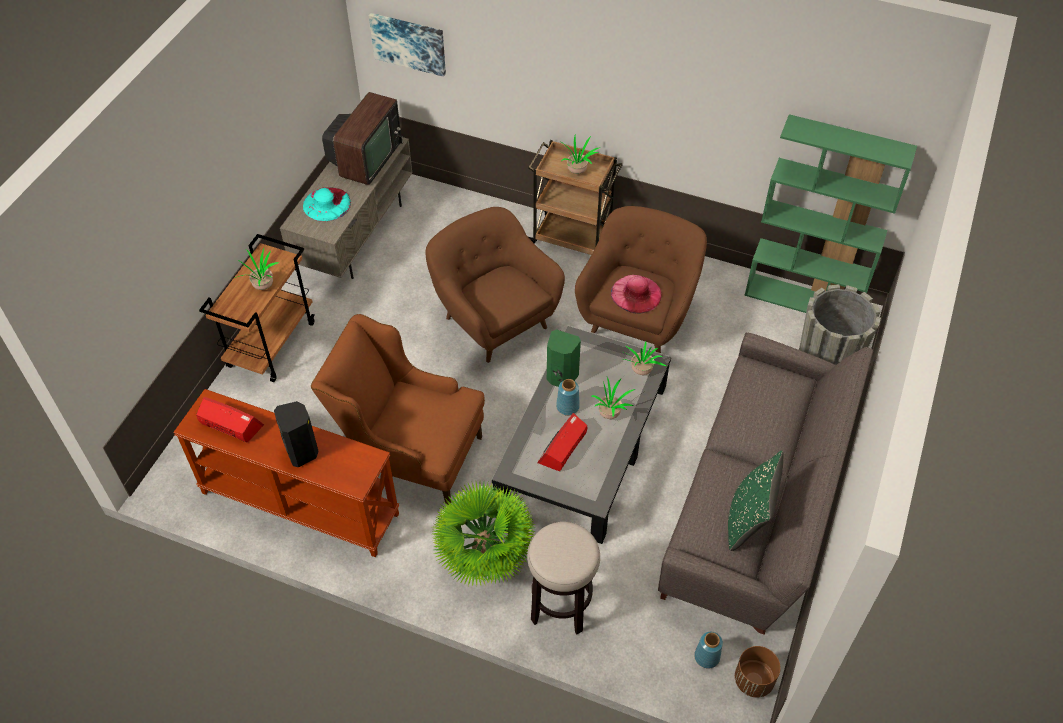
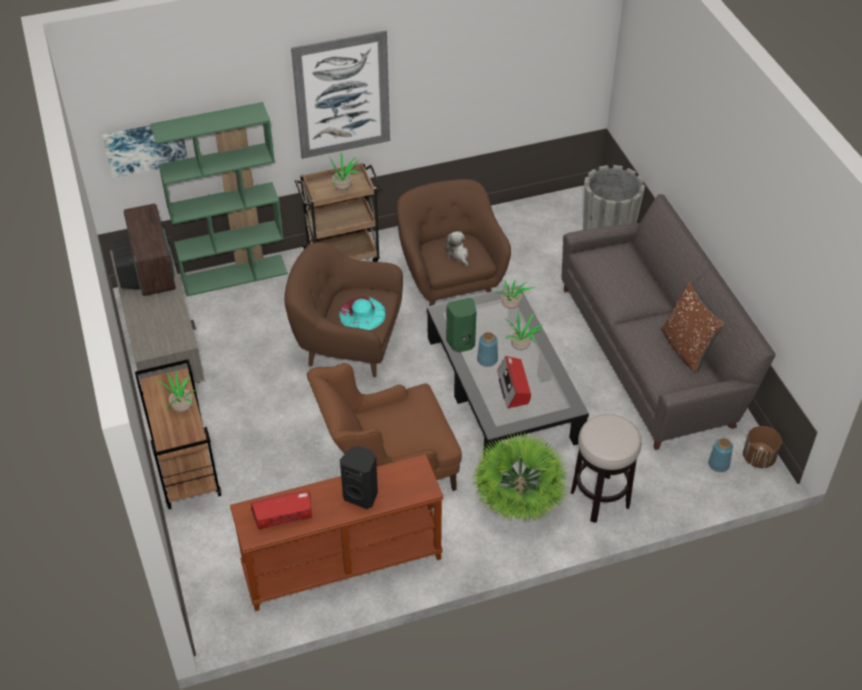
camera: 40 degrees left, 5 degrees down
(327, 204) = (155, 322): turquoise hat -> turquoise hat (362, 314)
(605, 78) = (342, 95): none -> picture
(636, 294) = (458, 255): pink hat -> plush toy
(748, 520) = (686, 349): green pillow -> brown pillow
(803, 299) = (546, 206): green bookcase -> green bookcase (235, 275)

